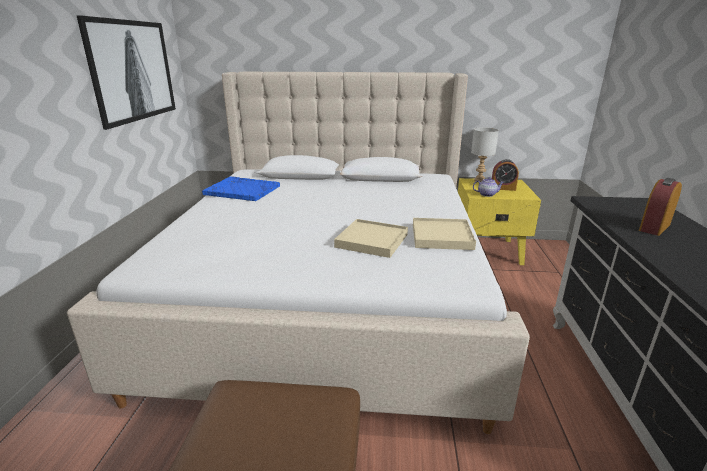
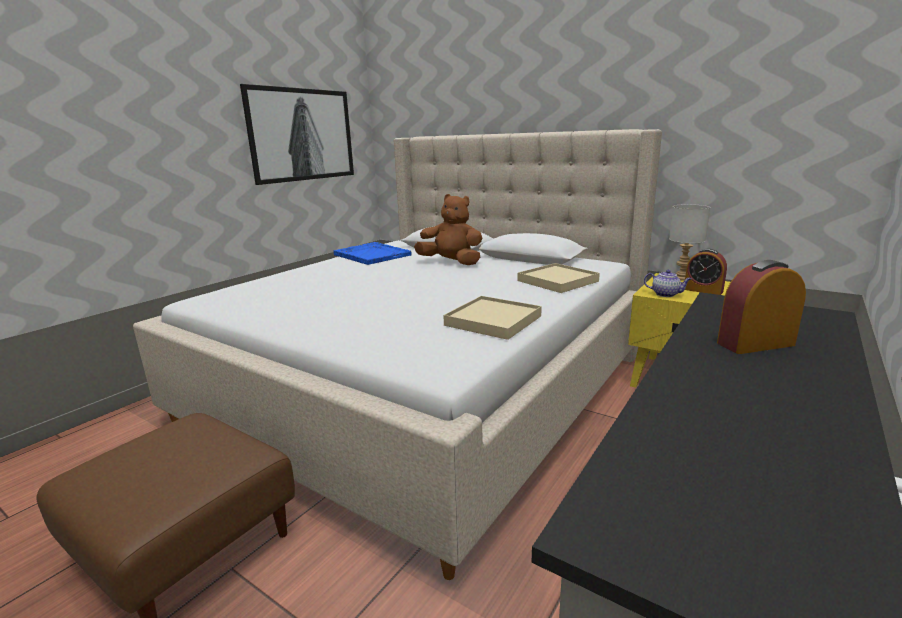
camera: 30 degrees right, 5 degrees down
(327, 189) = (451, 263): none -> brown plush toy
(371, 240) = (411, 312): beige tray -> beige tray (557, 281)

